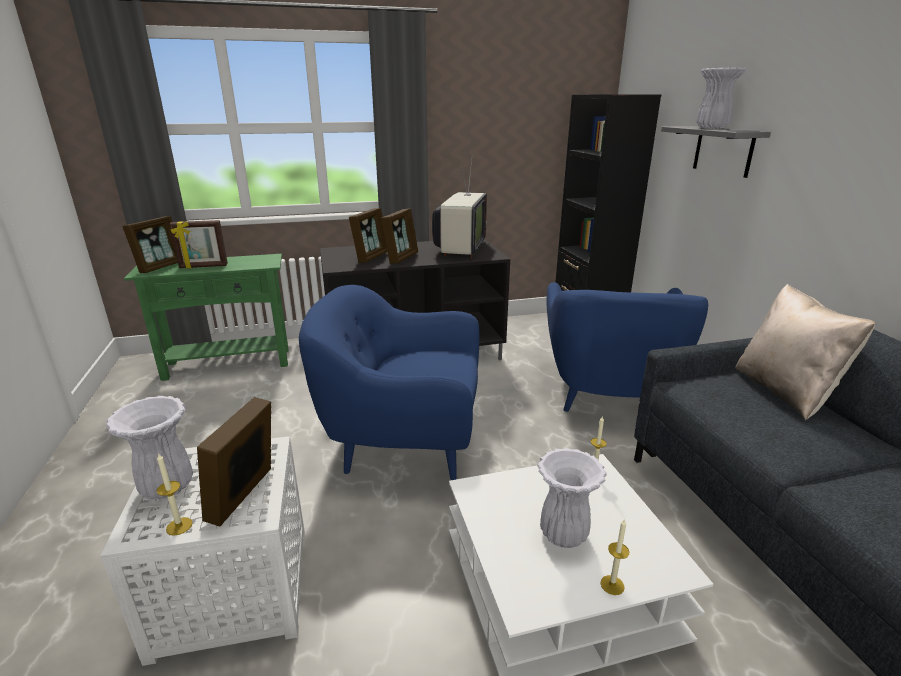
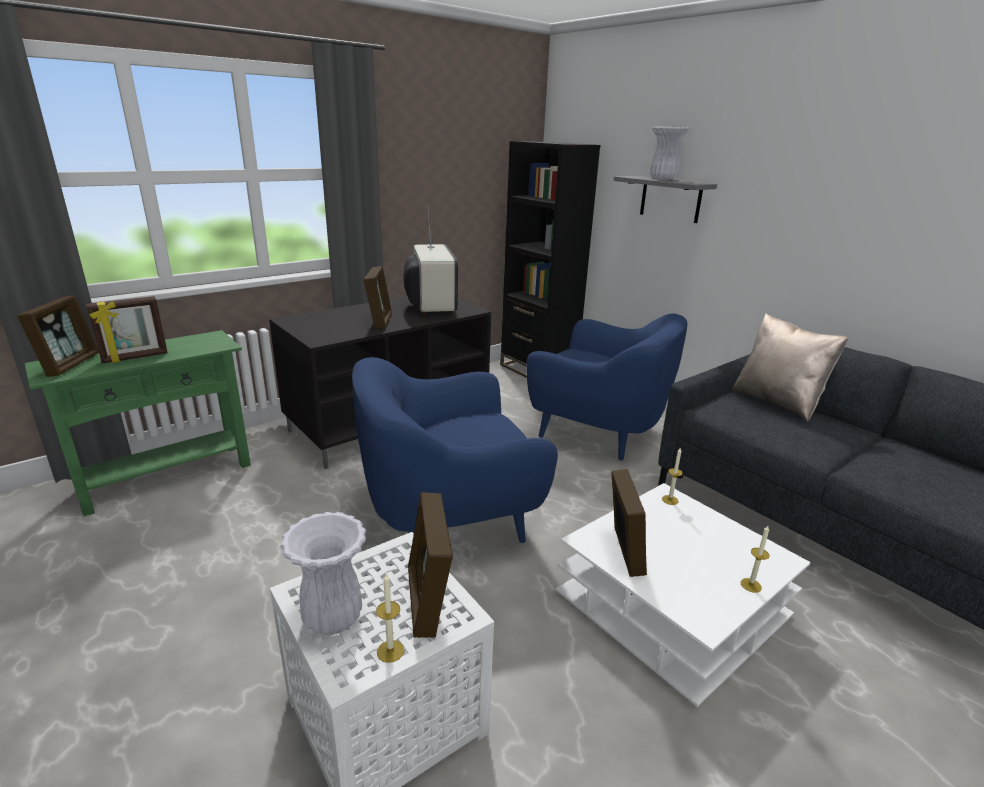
camera: 25 degrees left, 0 degrees up
(371, 257) = (344, 323): picture frame -> picture frame (623, 551)
(563, 535) = (688, 558): white vase -> none
(607, 393) = (599, 431): blue armchair -> blue armchair turned 45 degrees counterclockwise

